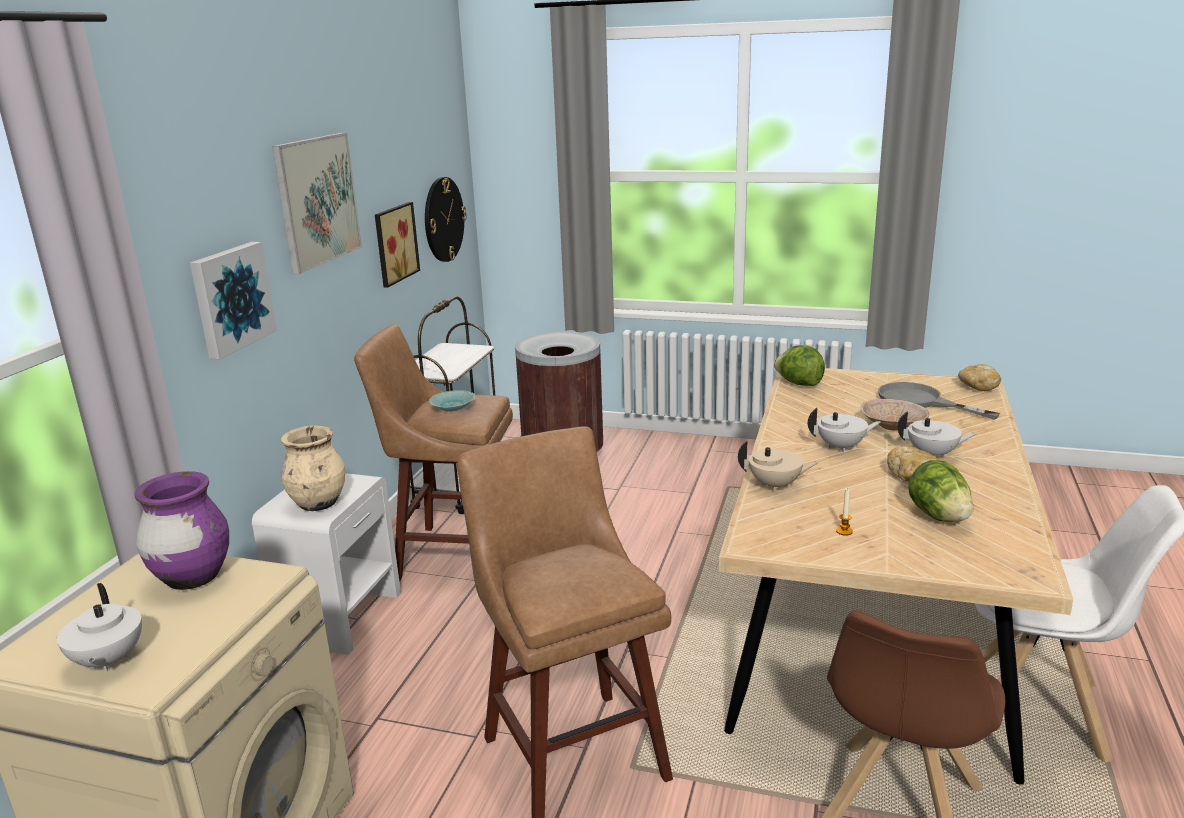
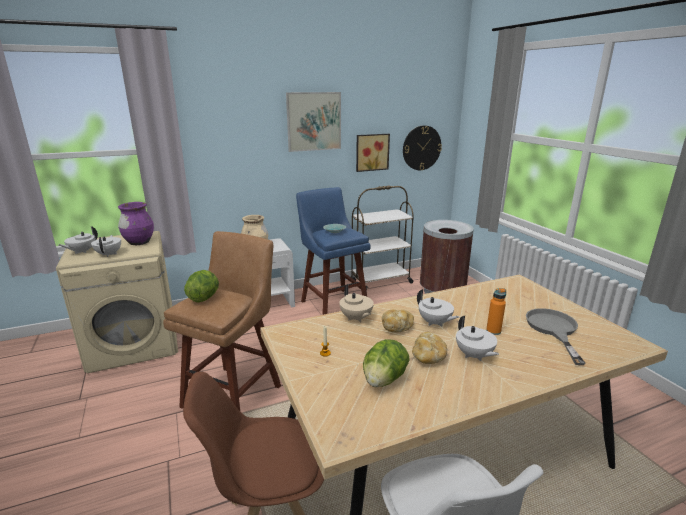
camera: 50 degrees right, 0 degrees up
(201, 625) = (109, 254): none -> white teapot
(230, 298) = (244, 153): picture -> none
(453, 555) = (333, 304): brown stool -> blue stool
(799, 384) = (502, 286): lettuce -> lettuce (204, 298)
(893, 427) = (493, 331): beige bowl -> orange bottle
(978, 387) = (627, 345): bread -> bread (397, 327)

